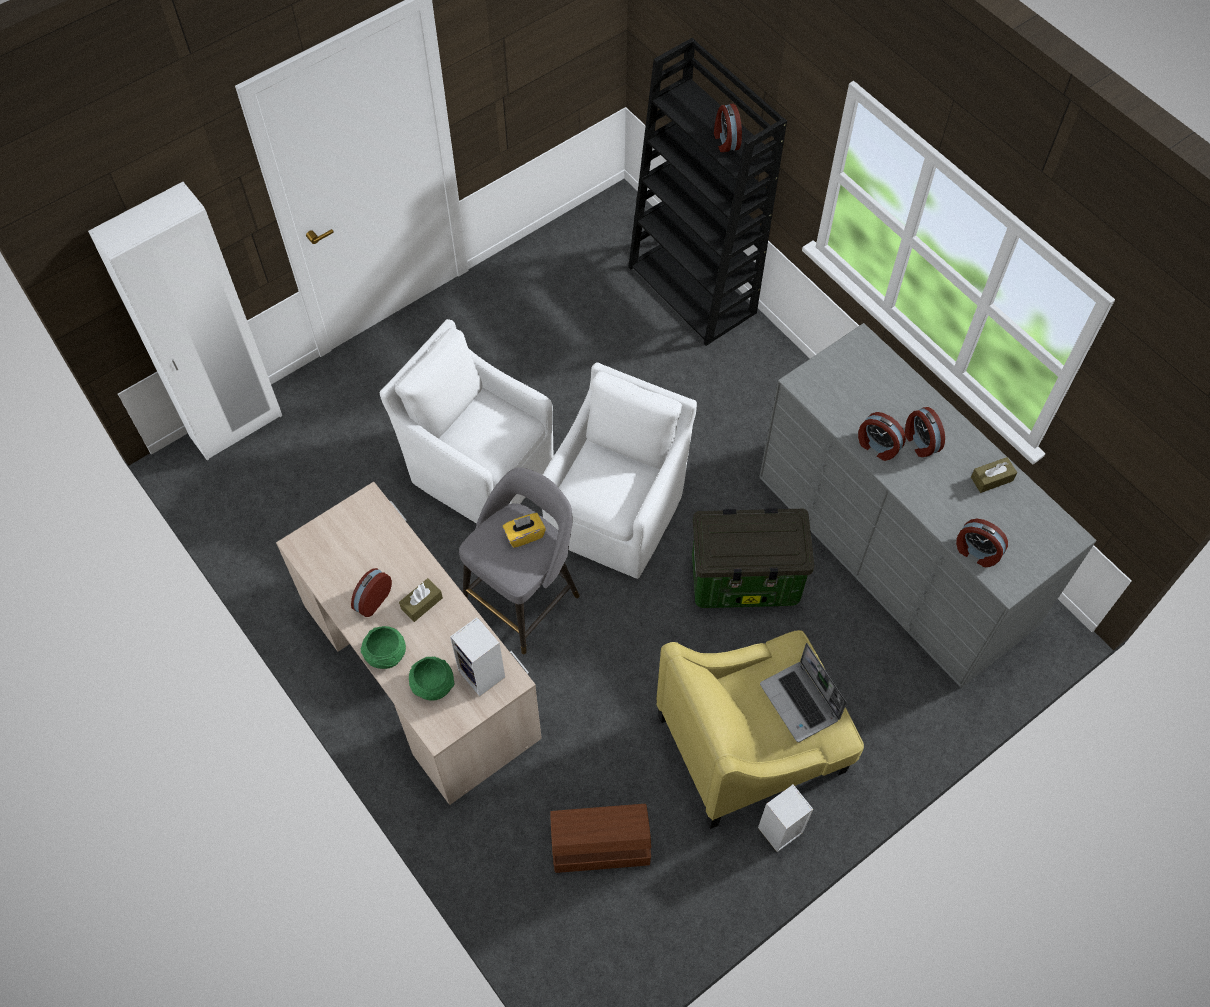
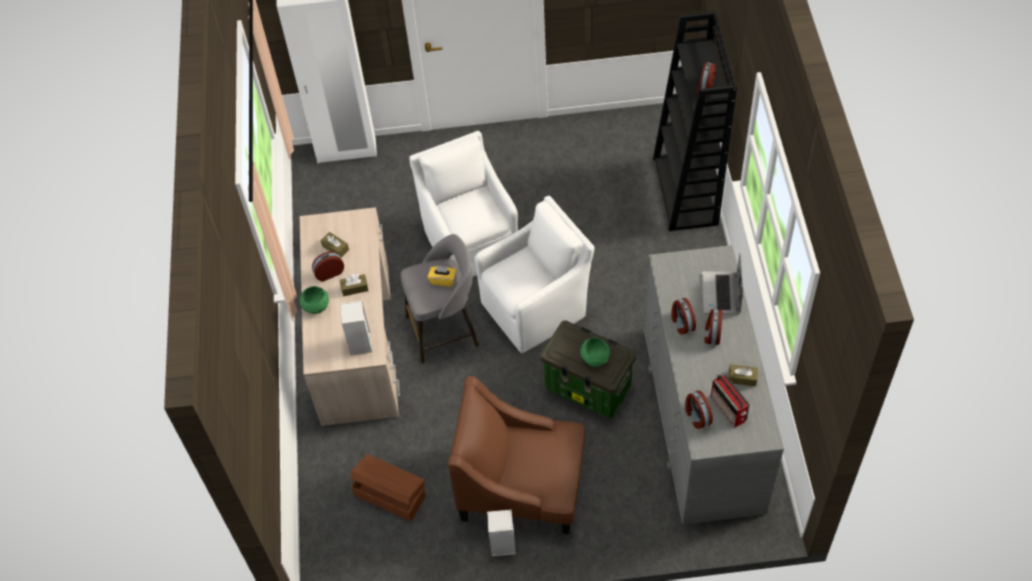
camera: 35 degrees right, 5 degrees down
(357, 562) = (335, 248): none -> brown tissue box
(433, 684) = (329, 335): green bowl -> green bowl (595, 357)
(751, 743) = (522, 486): yellow armchair -> brown armchair
(800, 702) = (548, 464): laptop -> laptop (721, 294)
(1005, 525) = (728, 410): none -> radio

